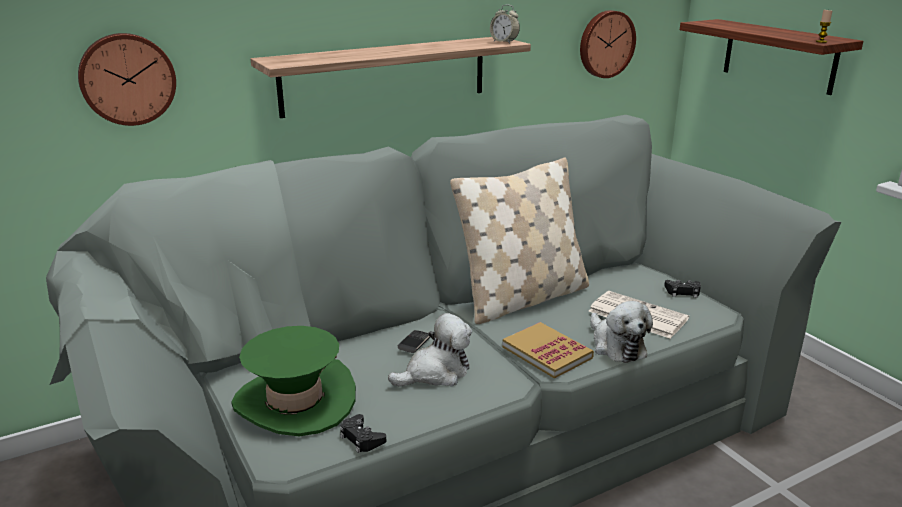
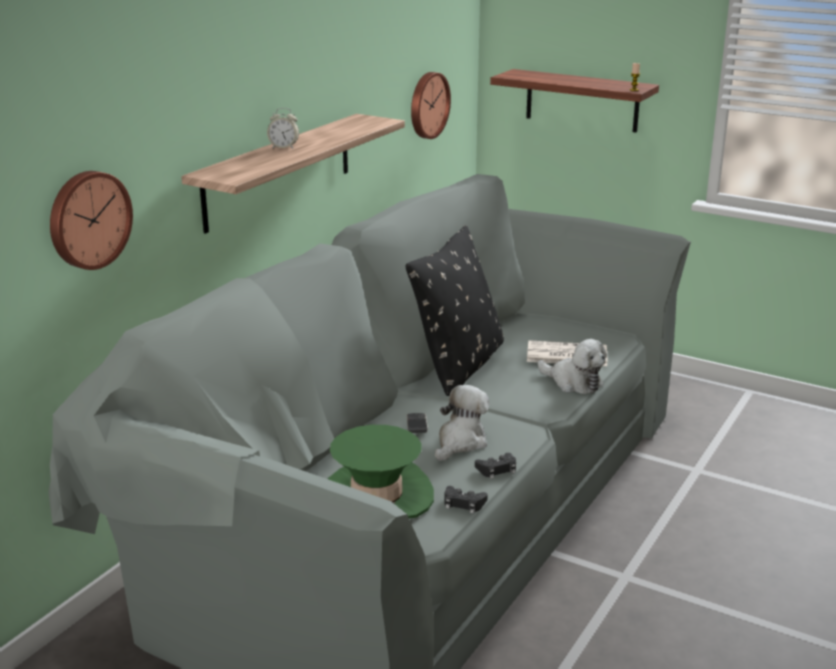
camera: 30 degrees left, 0 degrees up
(504, 42) = (379, 121): alarm clock -> alarm clock (284, 147)
(522, 298) = (460, 365): beige pillow -> black pillow
(547, 352) = (530, 401): book -> none
(683, 292) = (581, 327): black game controller -> black game controller (497, 469)

